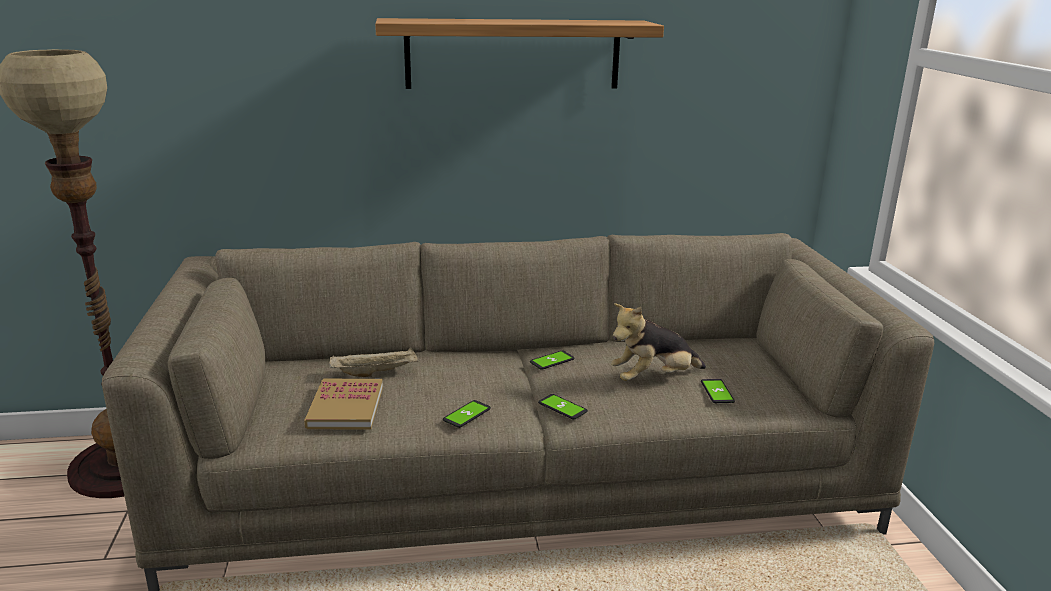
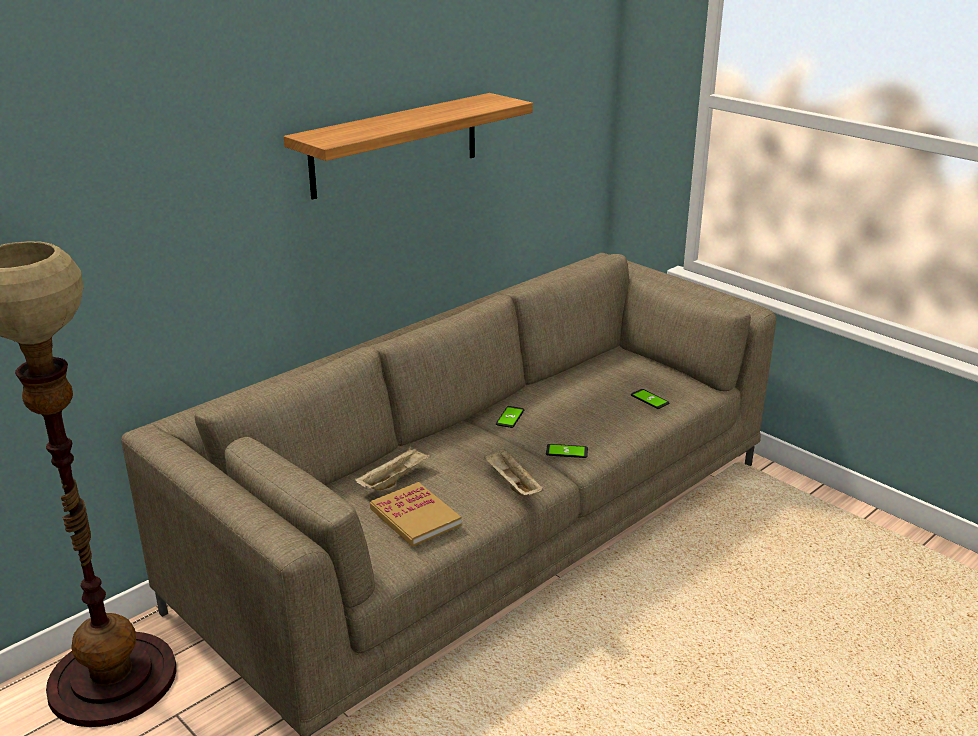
camera: 35 degrees left, 5 degrees up
(467, 414) = (512, 484): phone -> beige tray
(653, 379) = (598, 405): plush toy -> none

